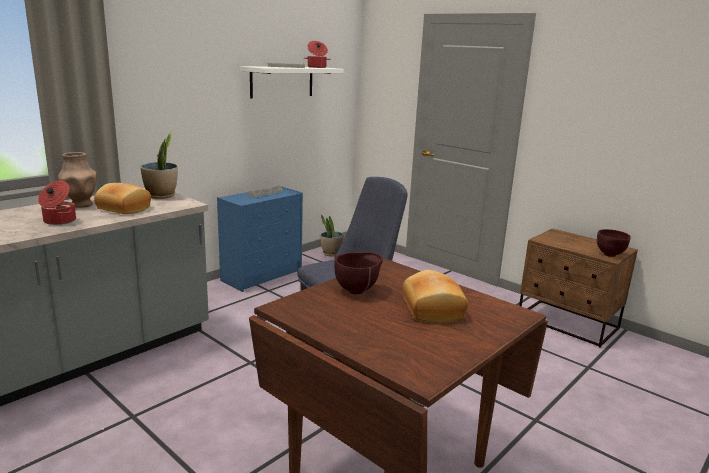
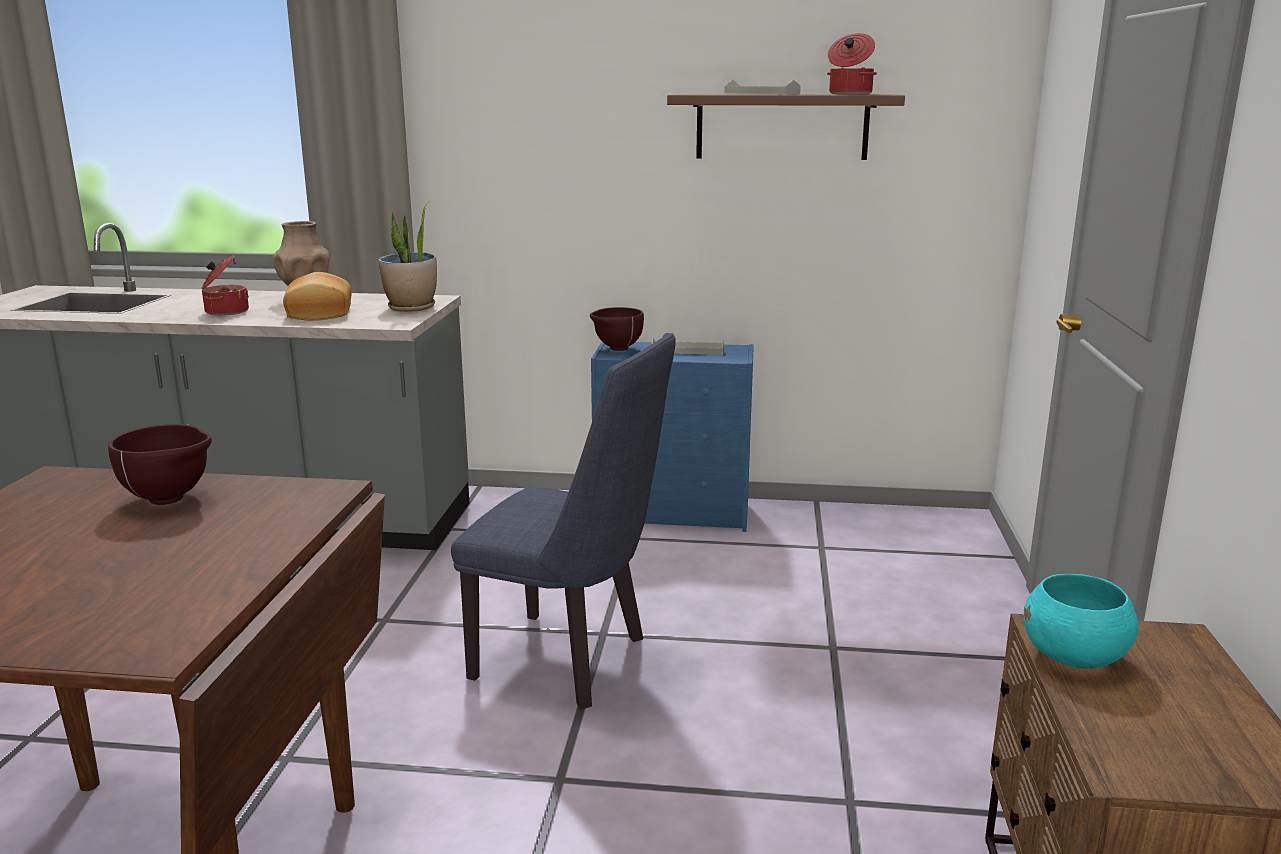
camera: 55 degrees right, 0 degrees up
(282, 81) = (782, 126): white shelf -> brown shelf
(331, 254) = (869, 524): potted plant -> none
(431, 310) = (118, 567): bread -> none
(557, 243) = (1074, 657): none -> turquoise bowl
(610, 255) = (1148, 767): brown bowl -> brown bowl (616, 349)

